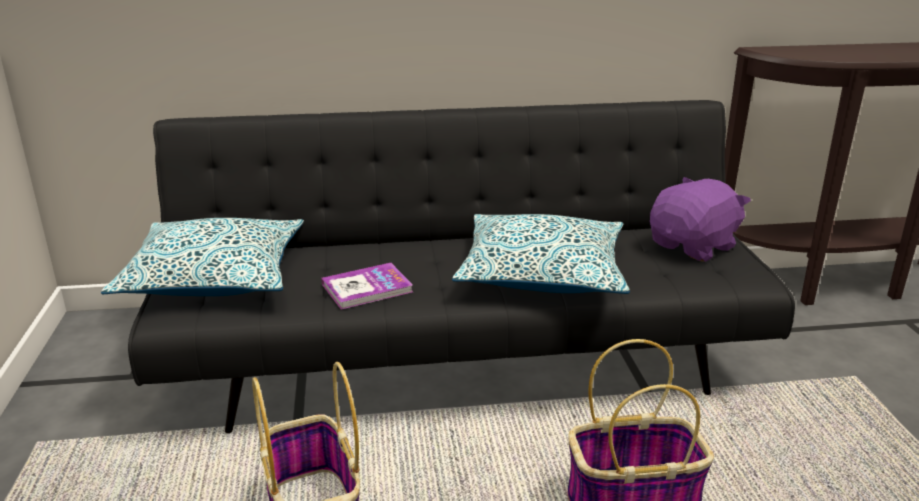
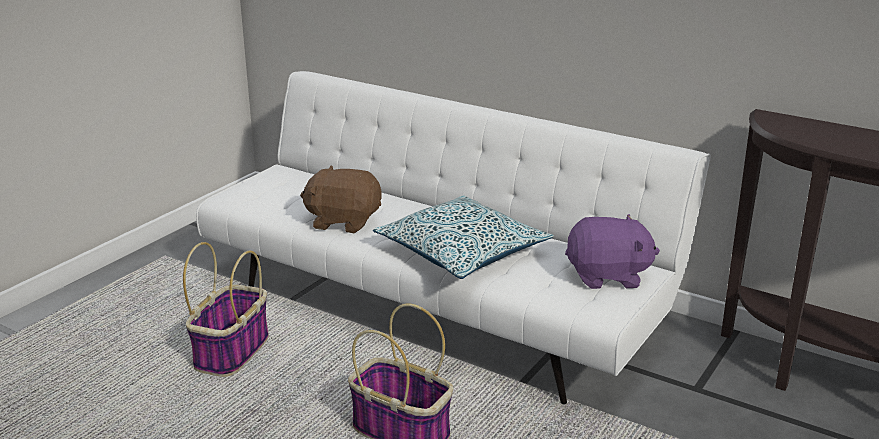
camera: 40 degrees right, 0 degrees up
(215, 277) = (279, 186): pillow -> none
(367, 288) = (343, 221): book -> brown plush toy
(462, 354) = (438, 305): black sofa -> white sofa

